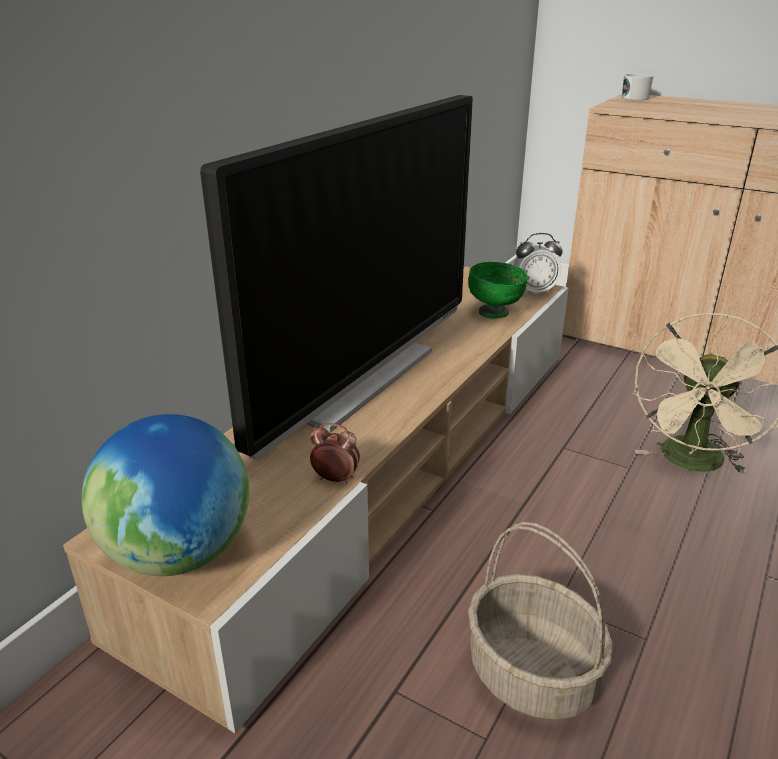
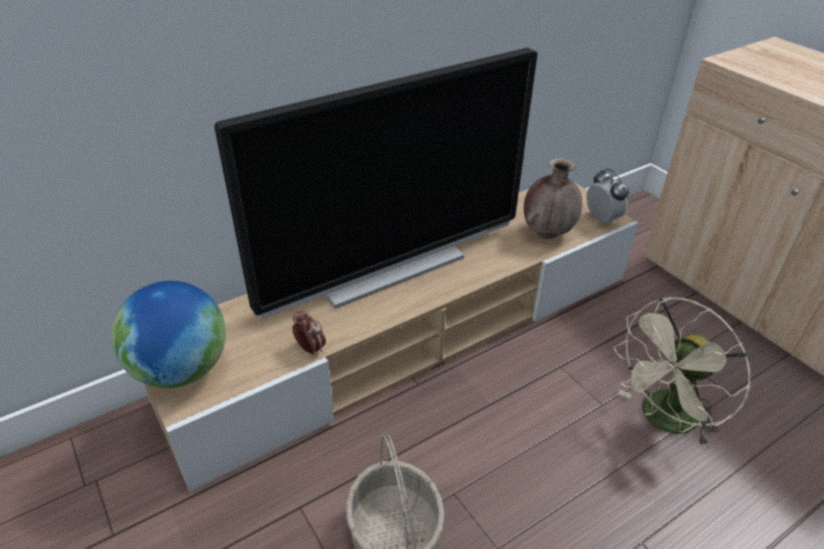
camera: 25 degrees right, 10 degrees up
(494, 312) = (547, 233): green bowl -> brown vase
(534, 292) = (602, 219): alarm clock -> alarm clock turned 135 degrees counterclockwise
(632, 97) = (772, 47): white mug -> none

